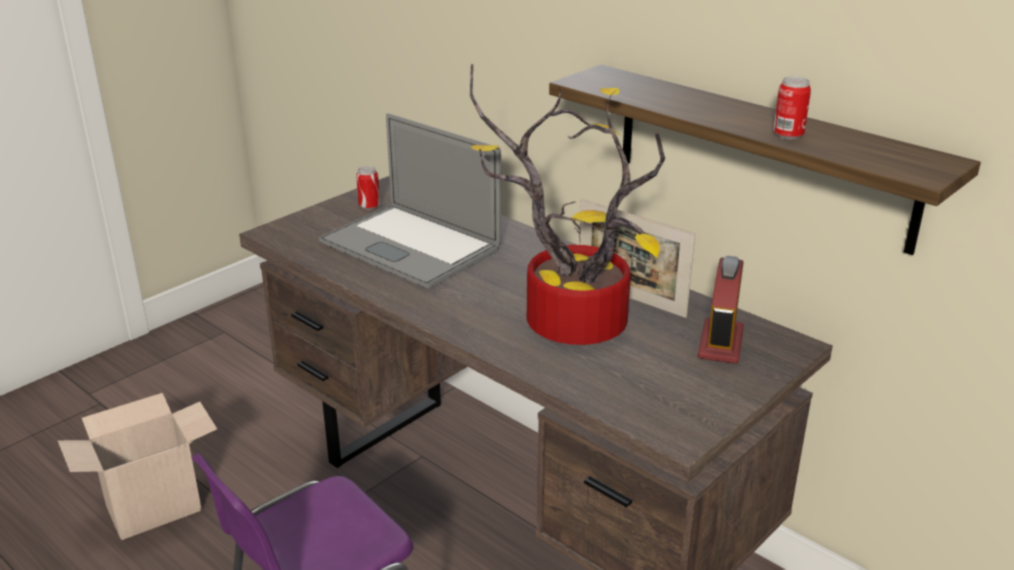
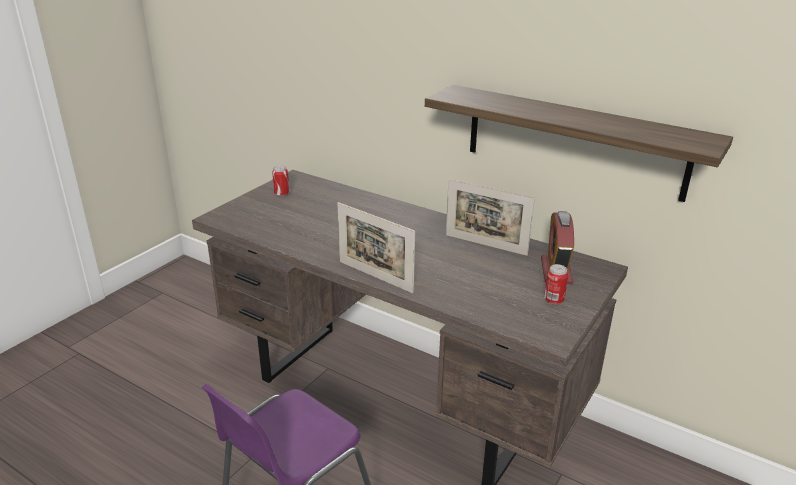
camera: 10 degrees left, 0 degrees up
(156, 506) = (139, 425): cardboard box -> none
(410, 245) = (320, 220): laptop -> none
(458, 330) = (375, 276): none -> picture frame
(566, 323) = (448, 266): potted plant -> none
(788, 135) = (603, 125): can -> can (553, 300)

